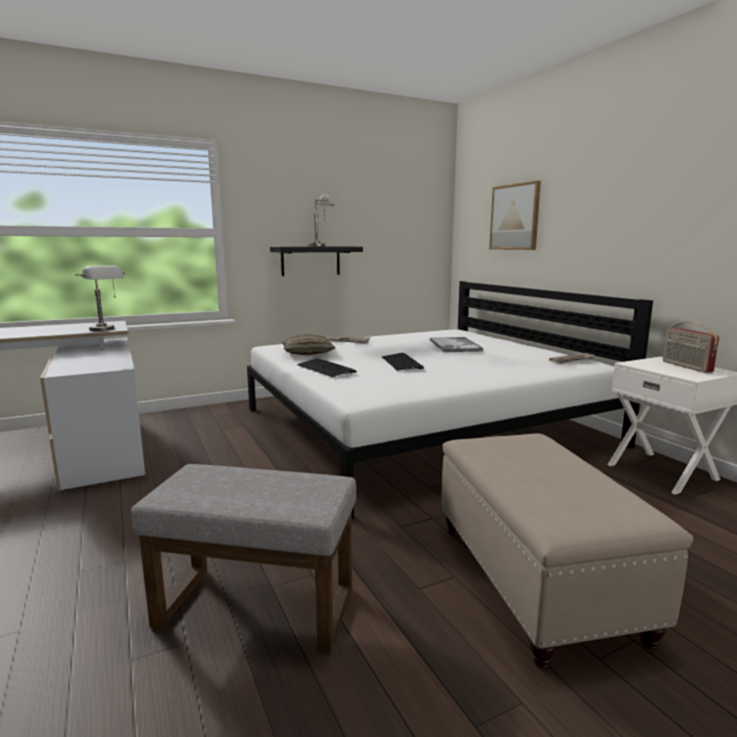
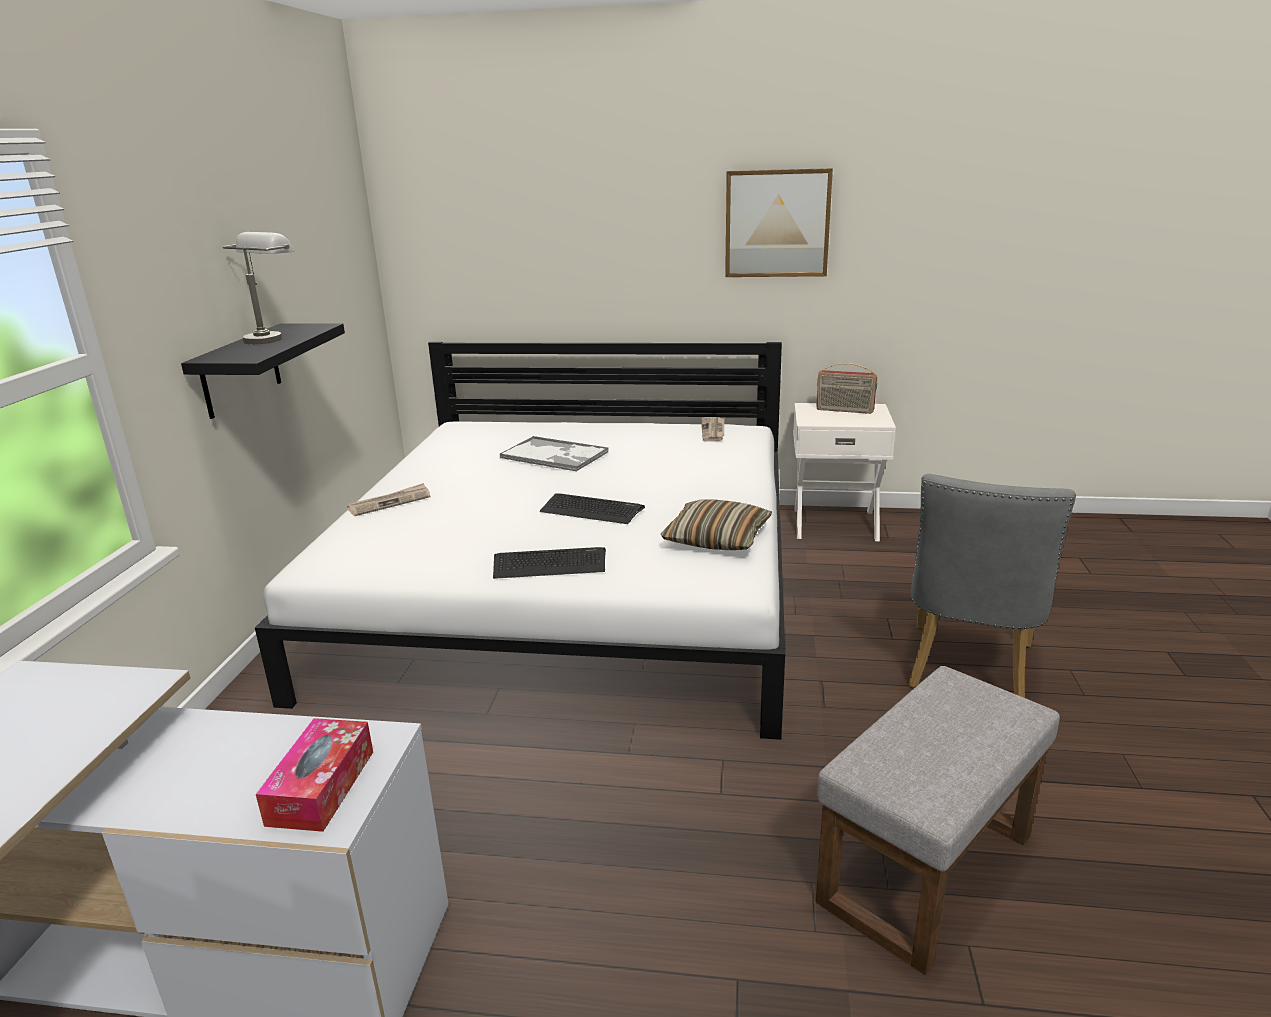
camera: 55 degrees left, 10 degrees up
(82, 367) = (321, 787): none -> tissue box
(107, 330) = (134, 695): grey table lamp -> none
(307, 353) = (418, 552): pillow -> pillow (717, 538)
(515, 217) = (529, 236): picture -> picture (777, 223)
(534, 578) = (967, 672): beige ottoman -> grey chair

